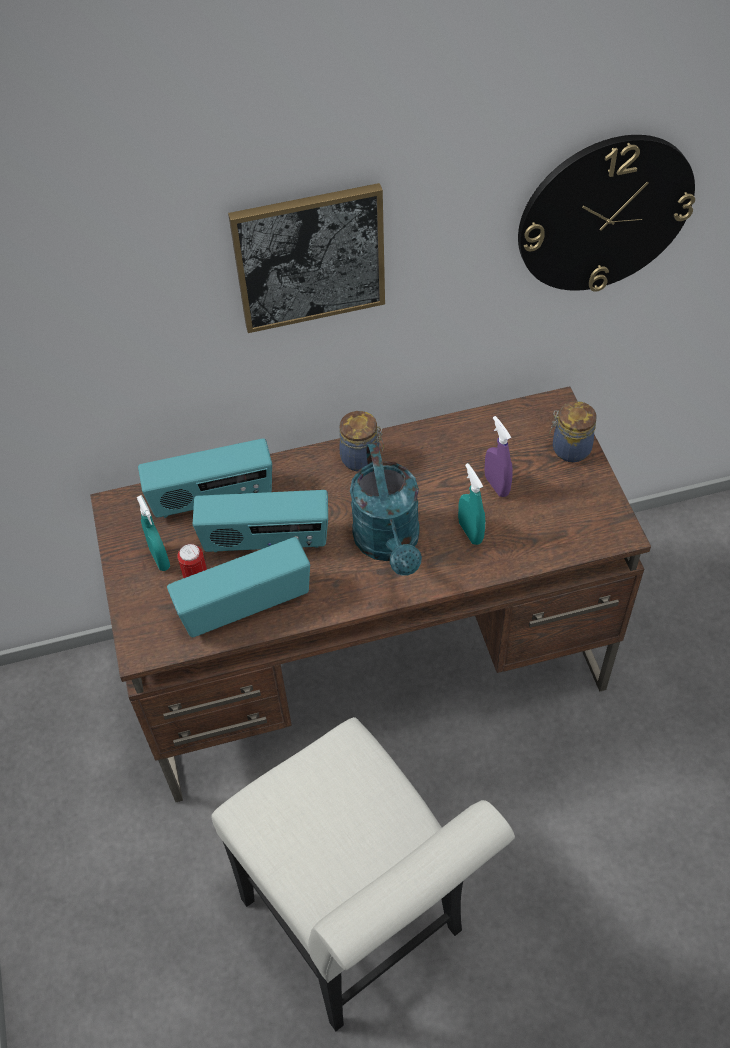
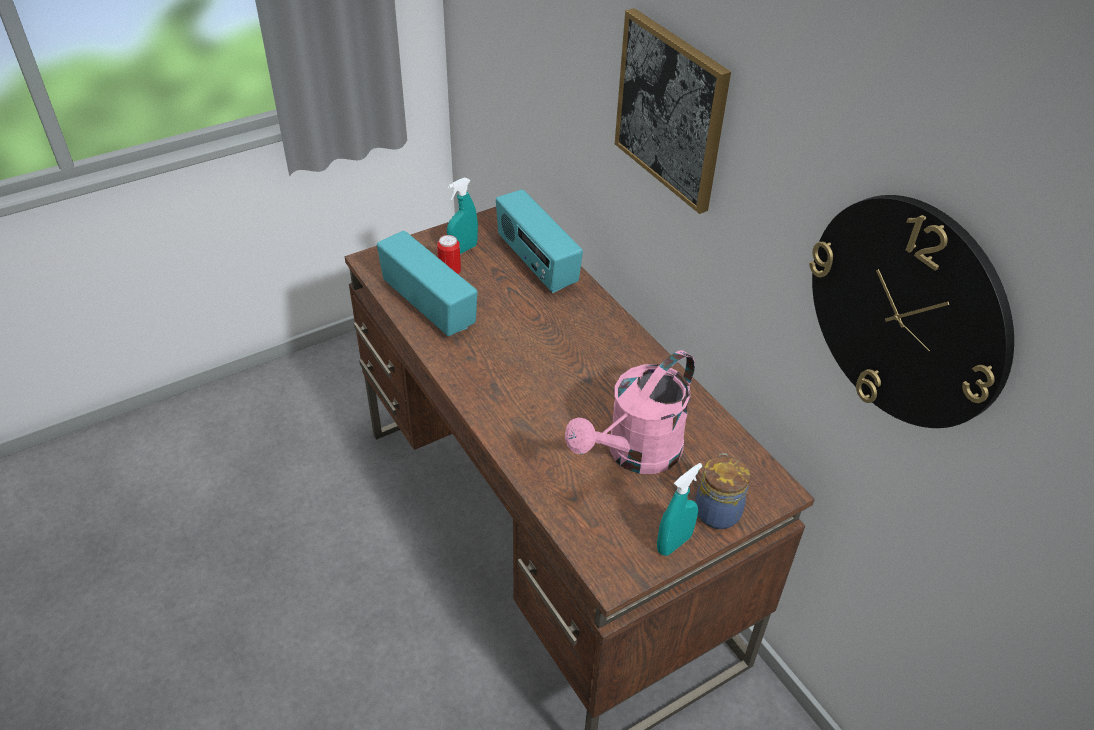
camera: 70 degrees right, 10 degrees down
(266, 541) = (502, 305): radio -> none
(361, 928) = (280, 592): white chair -> none
(362, 459) = (624, 347): jar -> none
(389, 544) = (527, 386): turquoise watering can -> none
(470, 532) = (564, 443): turquoise spray bottle -> turquoise spray bottle (674, 543)
(496, 485) = (635, 454): purple spray bottle -> pink watering can

